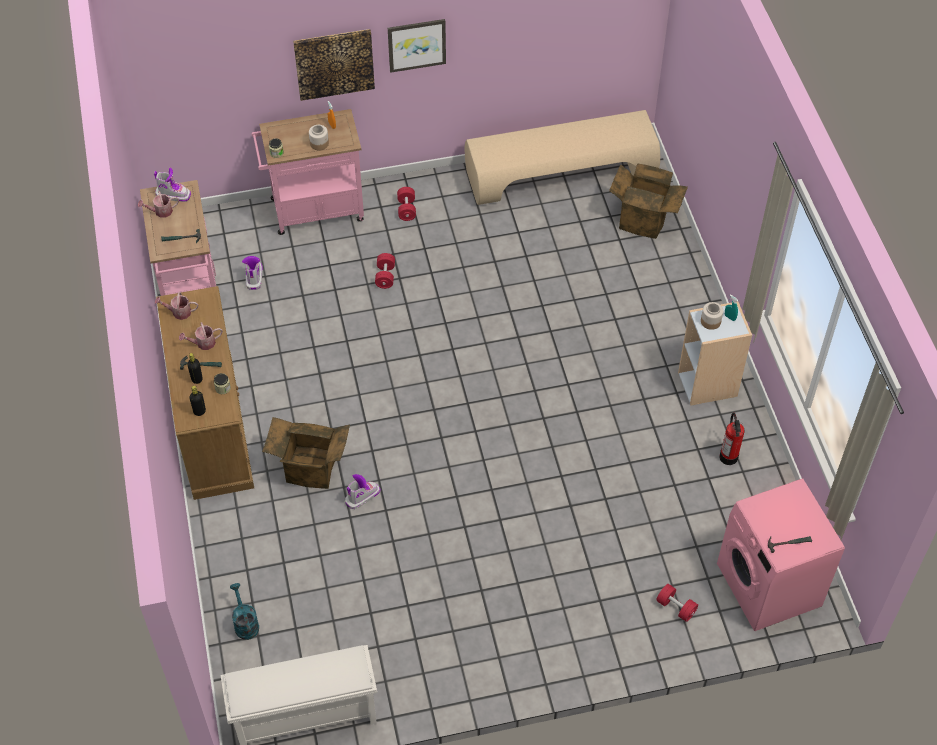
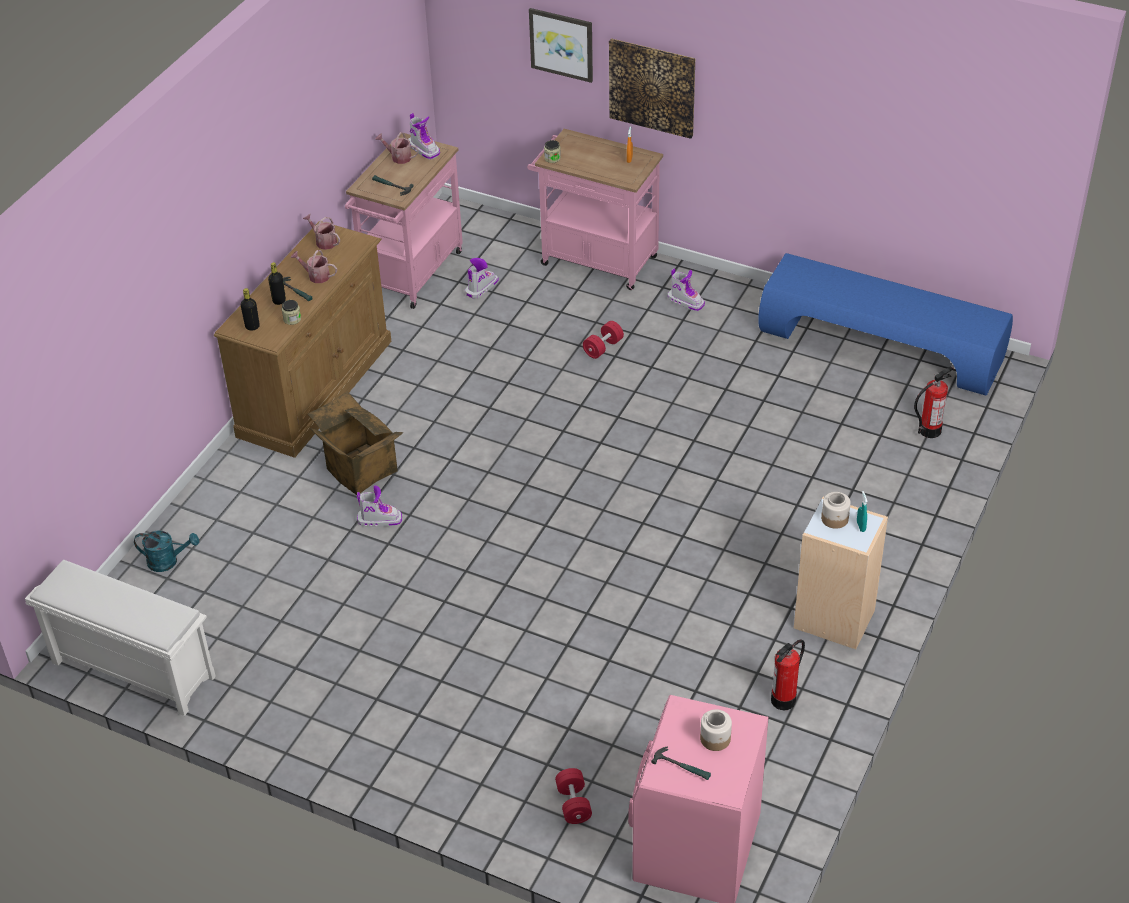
camera: 40 degrees right, 10 degrees down
(245, 623) = (168, 561): turquoise watering can -> turquoise watering can turned 75 degrees clockwise
(319, 143) = (600, 168): jar -> jar (715, 739)
(406, 209) = (686, 301): red dumbbell -> boot
(416, 44) = (746, 102): picture -> picture (562, 44)
(560, 172) = (881, 345): beige bench -> blue bench
(644, 218) = (930, 430): cardboard box -> fire extinguisher

